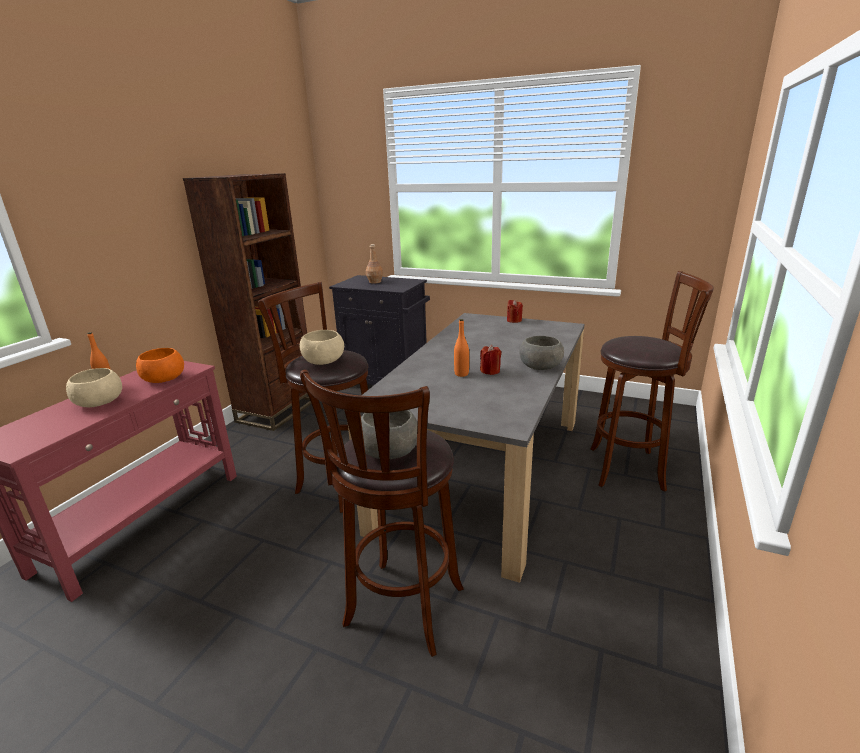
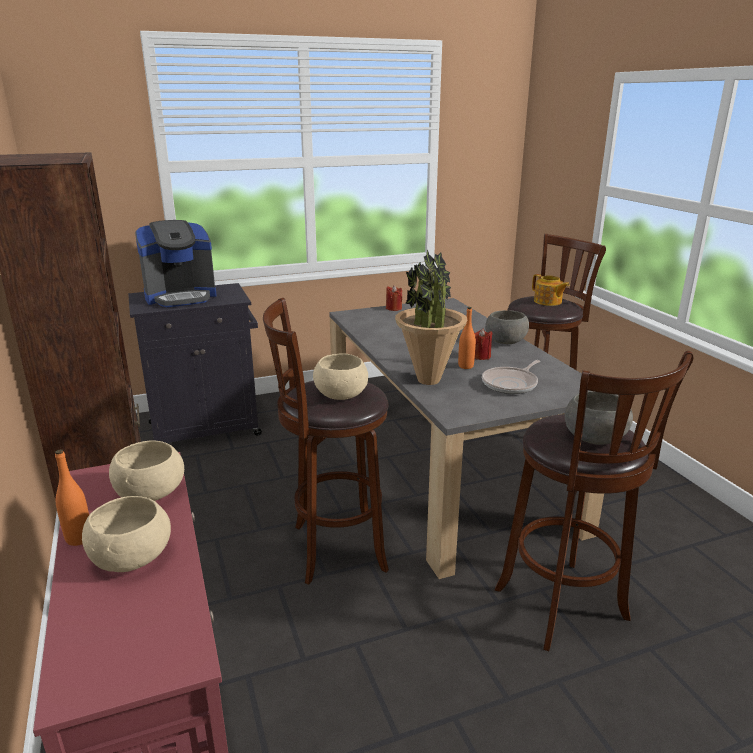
camera: 45 degrees left, 0 degrees up
(163, 379) = (150, 493): orange bowl -> beige bowl
(375, 282) = (180, 297): brown bottle -> coffee machine
(412, 374) = (428, 380): none -> potted plant
(461, 397) = (511, 384): none -> frying pan
(645, 344) = (548, 302): none -> teapot

